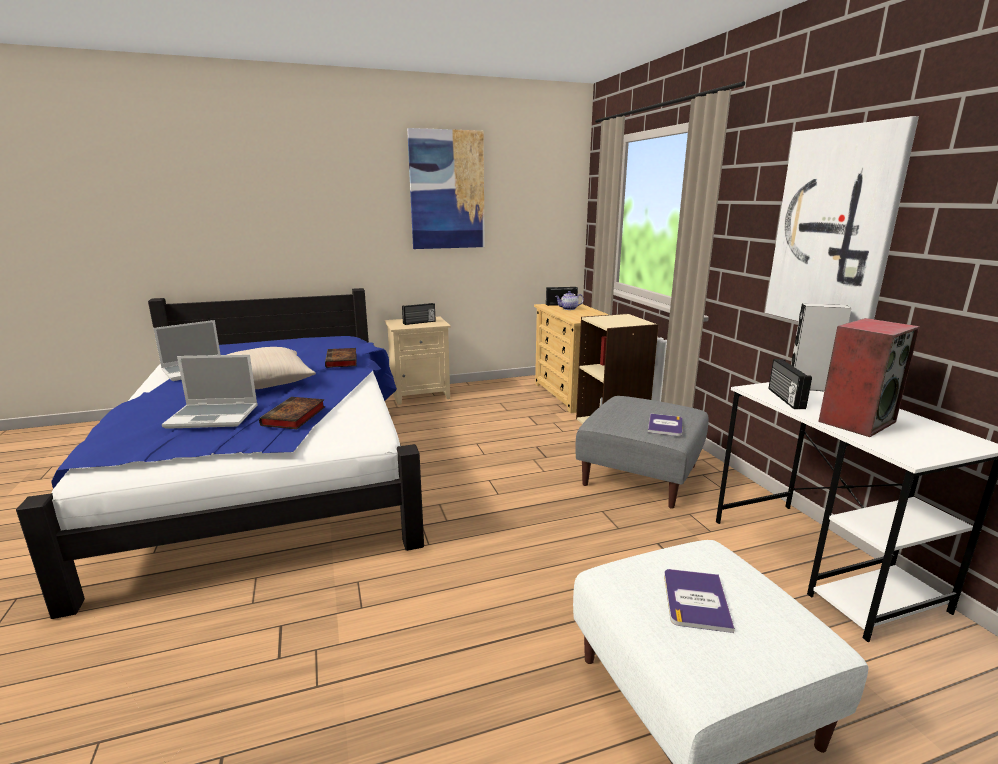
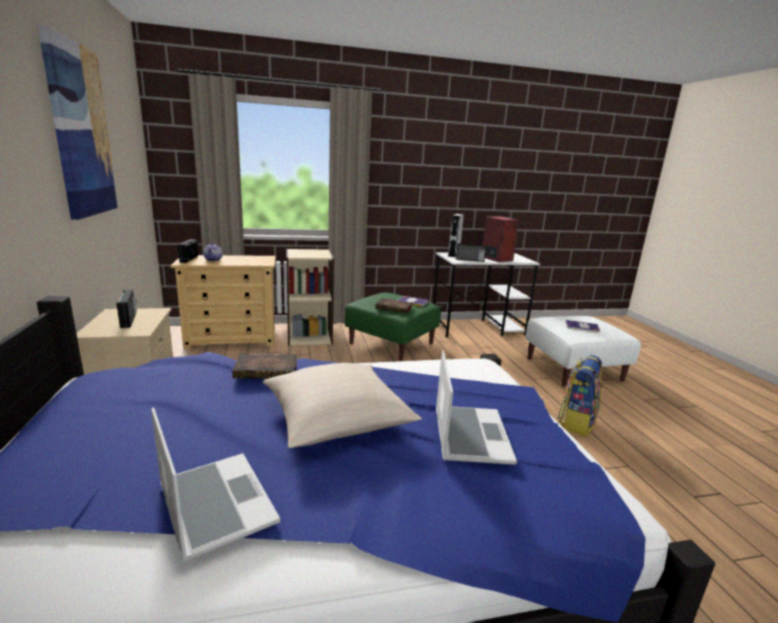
camera: 85 degrees left, 0 degrees up
(294, 417) = (463, 389): book -> book (395, 308)
(443, 648) = (576, 422): none -> backpack
(640, 475) = (392, 343): grey ottoman -> green ottoman
(834, 229) = (438, 178): picture -> none

